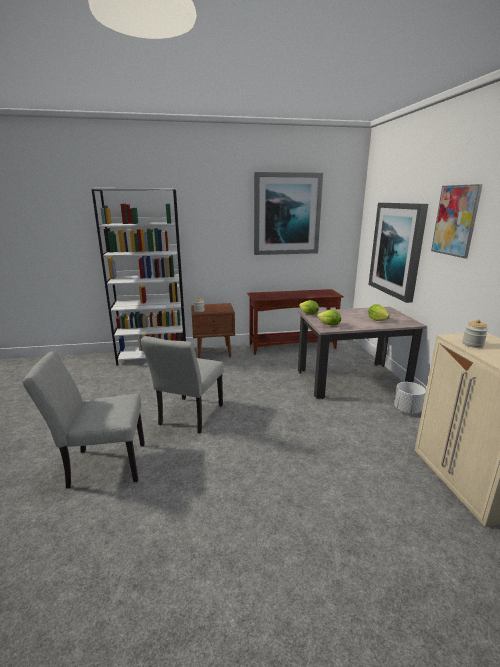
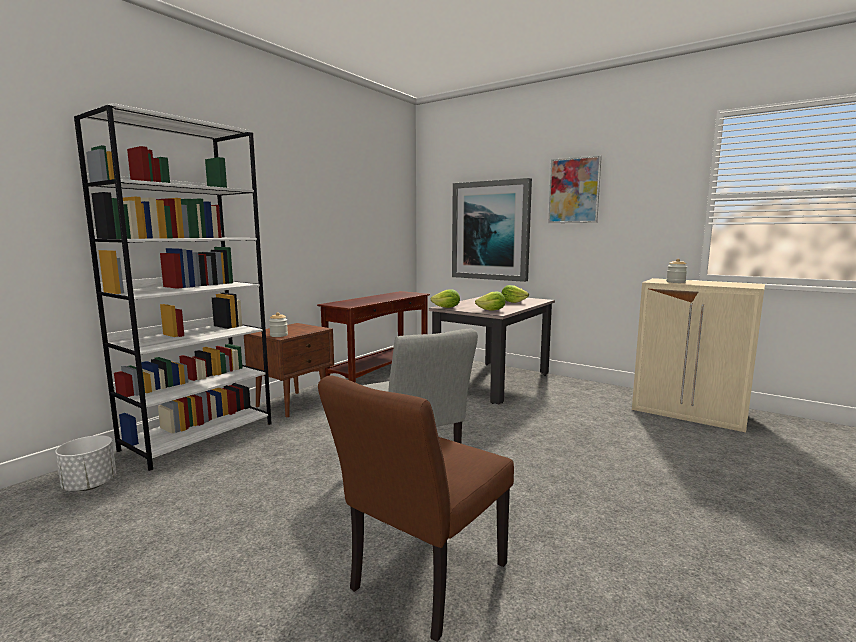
camera: 45 degrees left, 10 degrees down
(101, 465) = (421, 583): grey chair -> brown chair
(286, 214) = (352, 194): picture -> none
(407, 409) = (573, 387): white planter -> white planter (89, 485)

